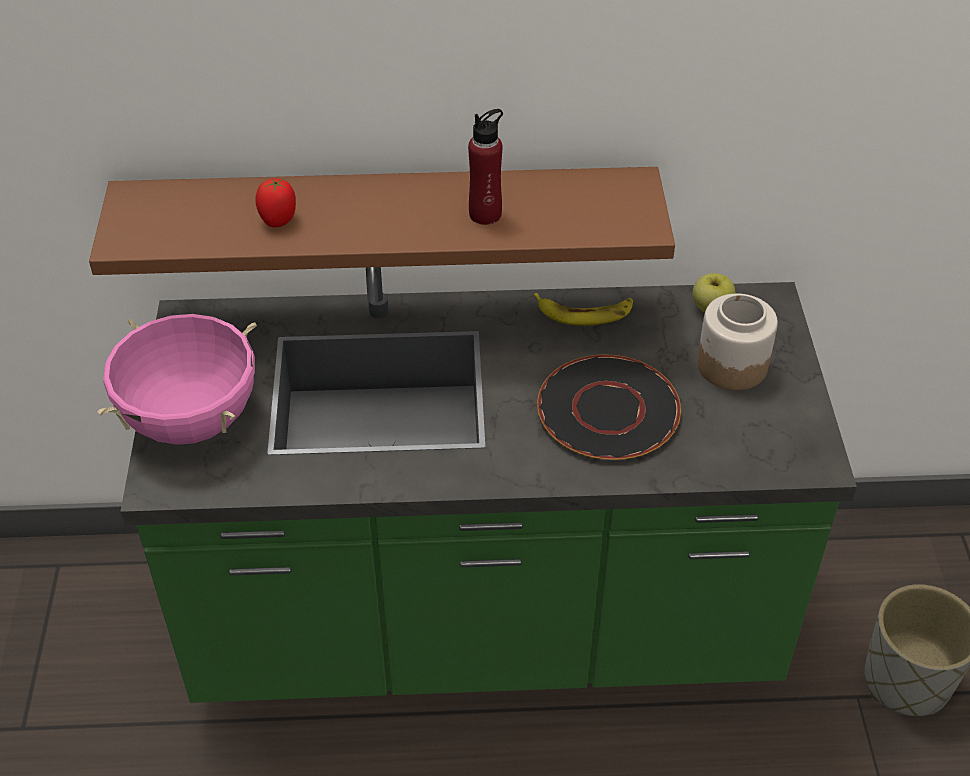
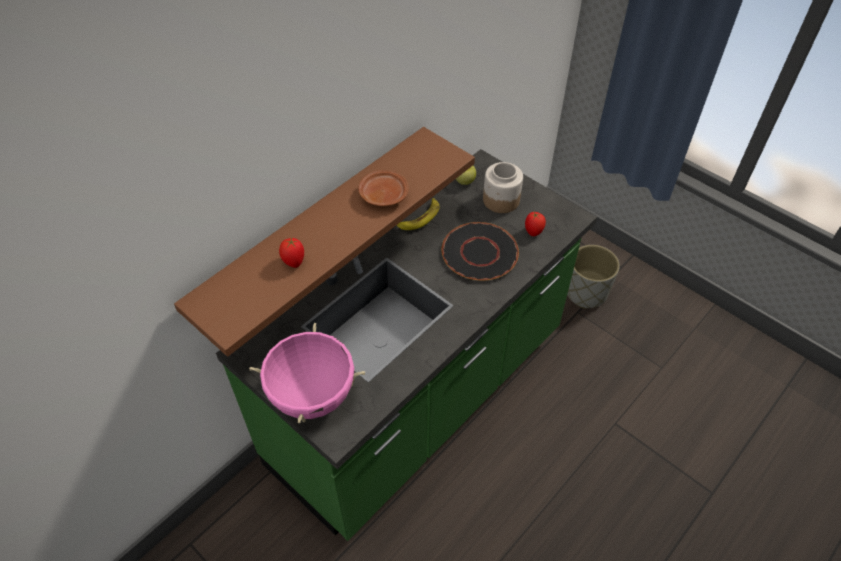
camera: 45 degrees left, 5 degrees up
(485, 214) = (383, 194): red bottle -> brown plate
(724, 437) = (533, 232): none -> tomato

